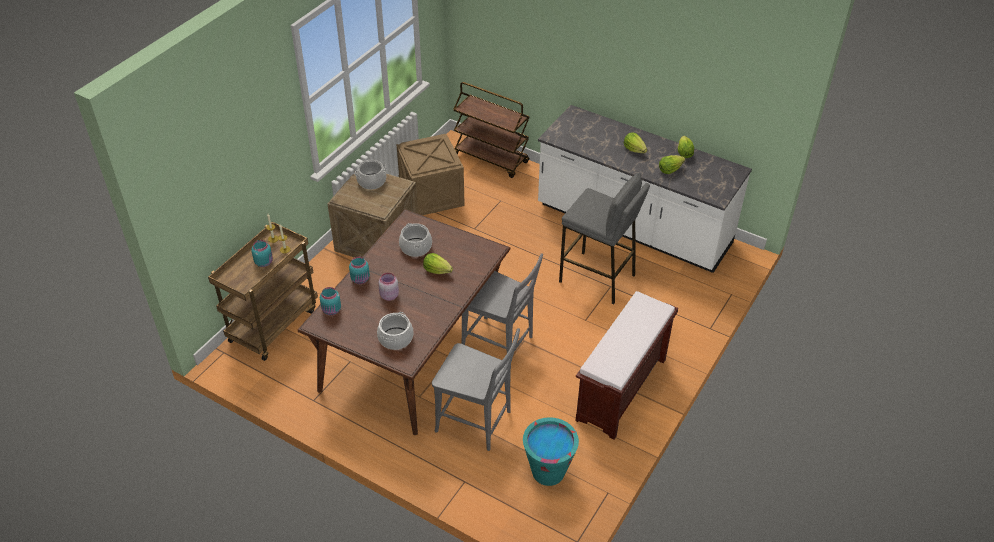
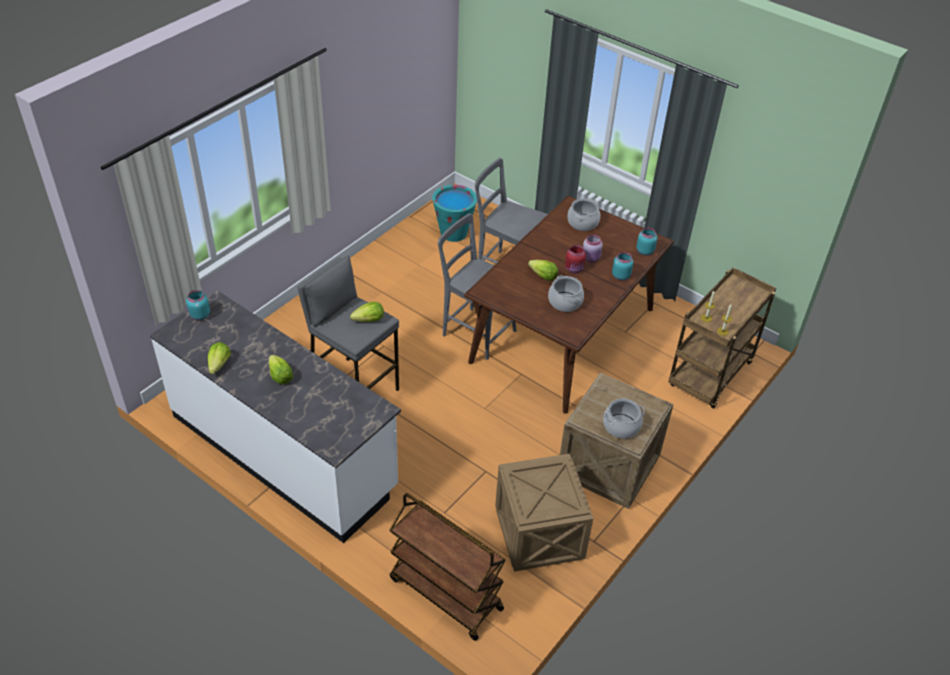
camera: 175 degrees left, 0 degrees up
(264, 262) = (724, 306): turquoise jar -> turquoise jar (199, 315)
(406, 281) = (574, 269): none -> red jar
(621, 391) = (372, 281): brown bench -> none
(669, 170) = (251, 343): lettuce -> lettuce (369, 320)

